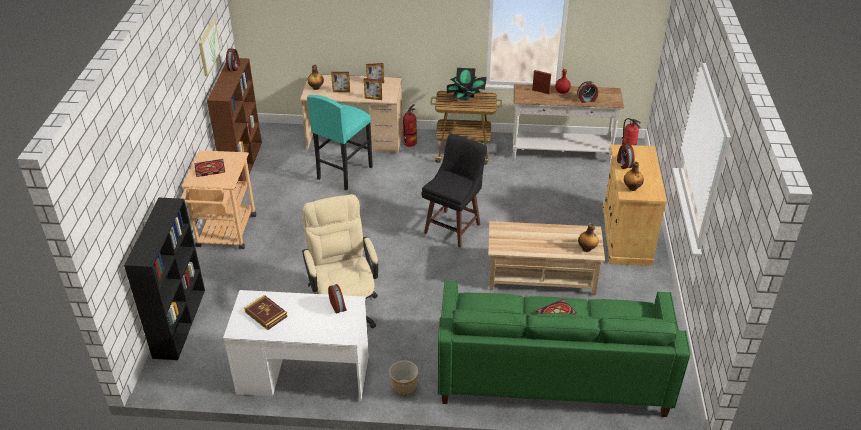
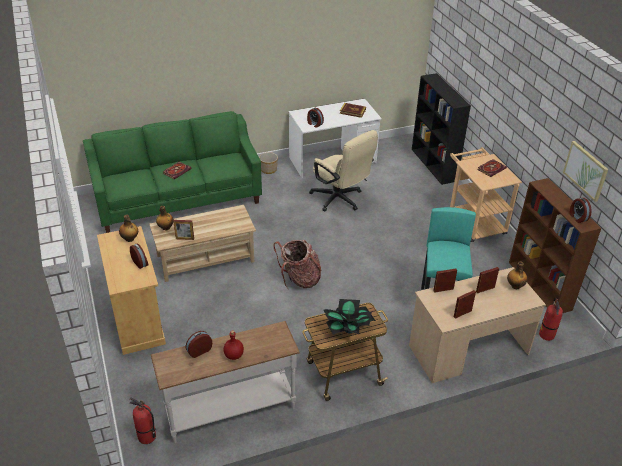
camera: 155 degrees right, 0 degrees up
(409, 143) = (409, 366): fire extinguisher -> fire extinguisher (547, 335)
(453, 228) = (299, 279): black stool -> backpack
(540, 91) = (260, 347): picture frame -> picture frame (185, 238)

